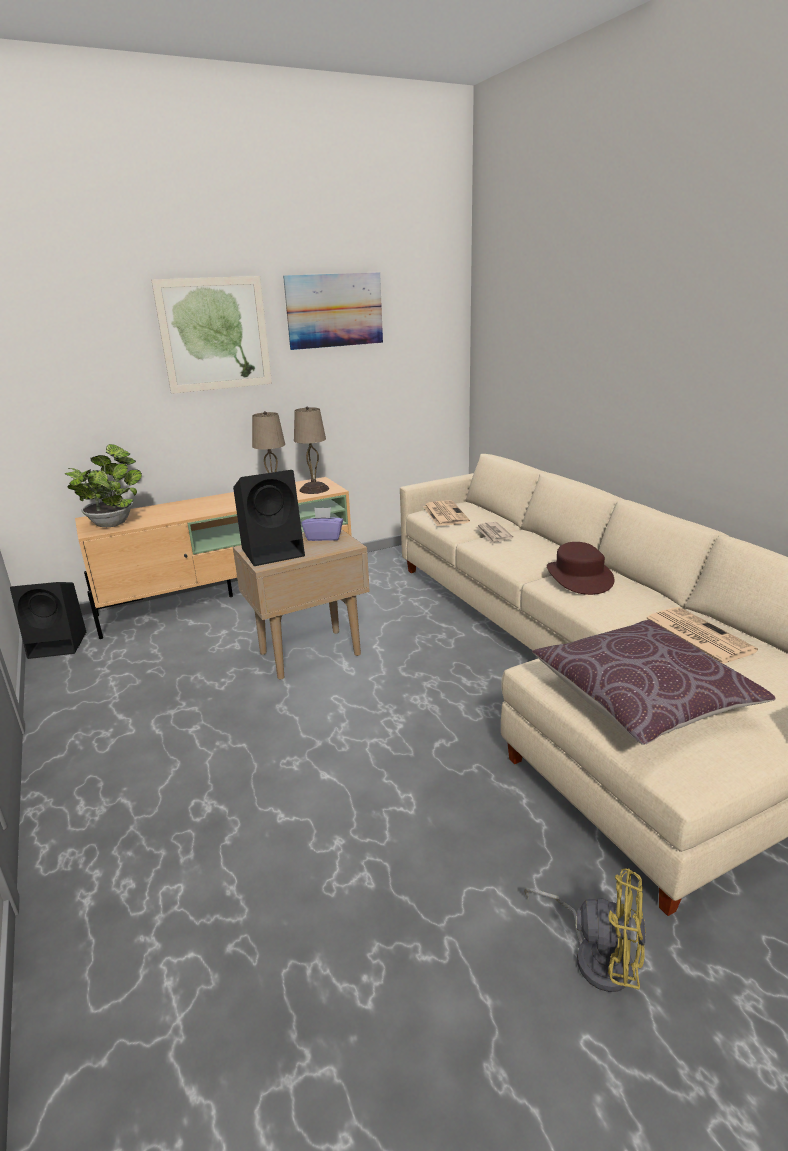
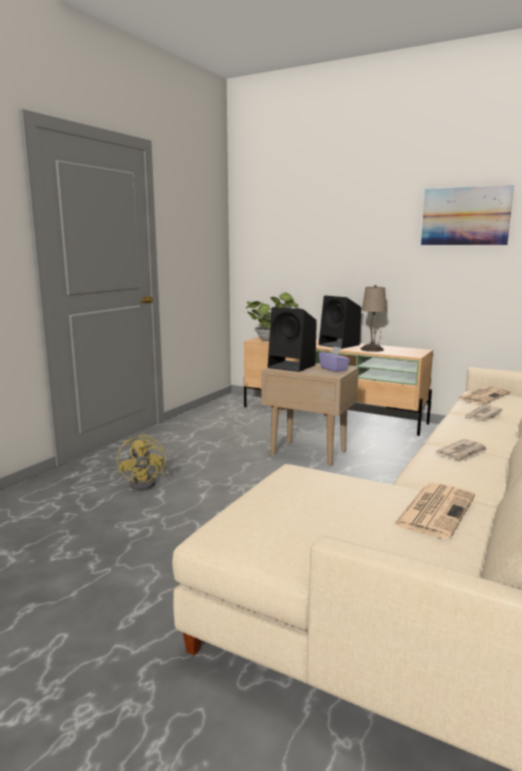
camera: 55 degrees right, 10 degrees down
(59, 644) = (227, 402): black speaker -> black speaker (340, 345)
(215, 334) = (368, 230): picture -> none
(314, 489) = (403, 352): beige table lamp -> none
(578, 577) = (463, 453): brown hat -> newspaper
(596, 955) = (129, 625): yellow fan -> yellow fan (147, 483)
(641, 698) = (293, 503): brown pillow -> none

